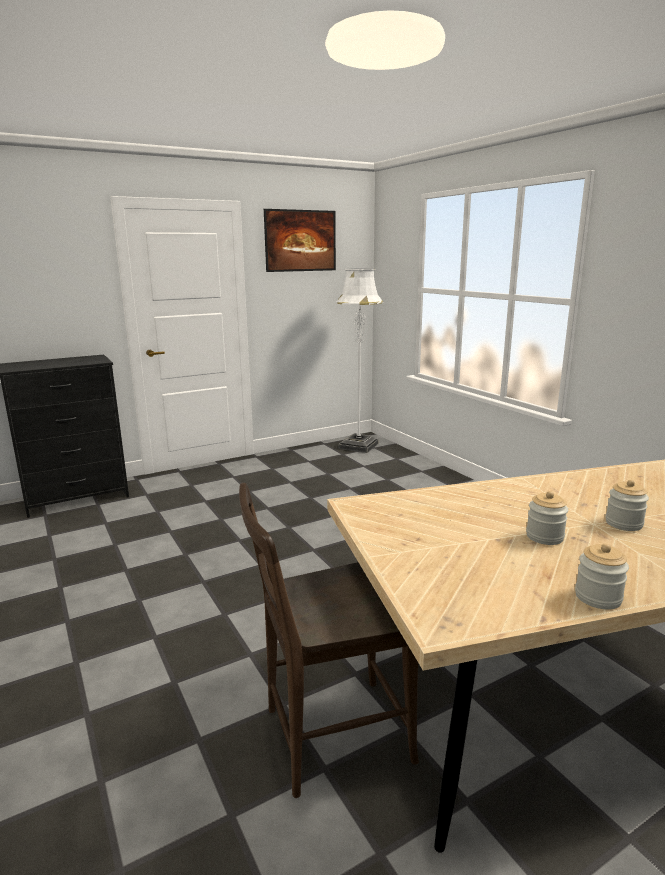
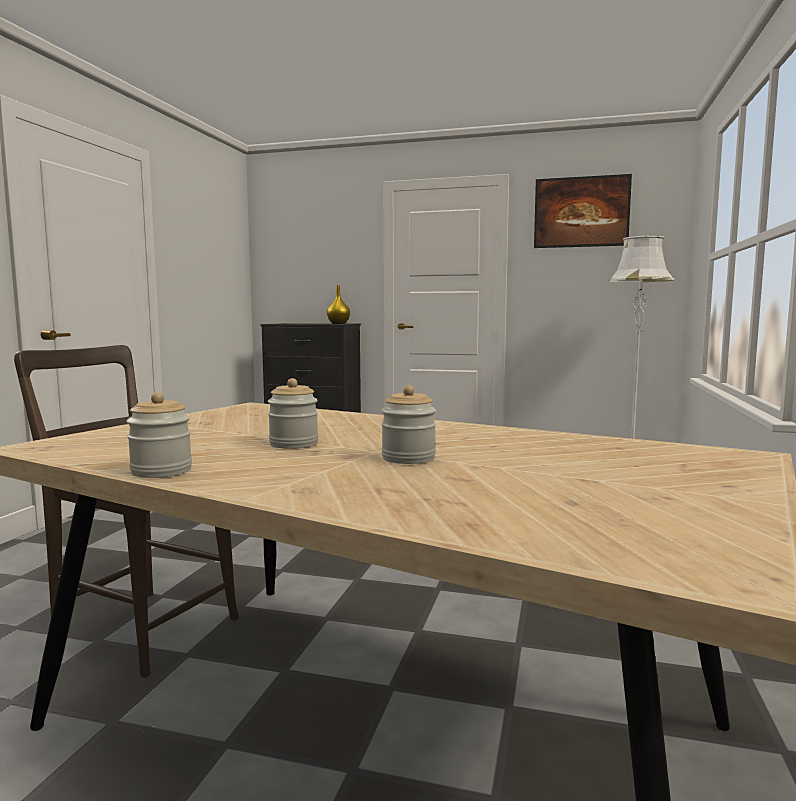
camera: 45 degrees right, 10 degrees down
(94, 360) = (339, 323): none -> yellow vase

